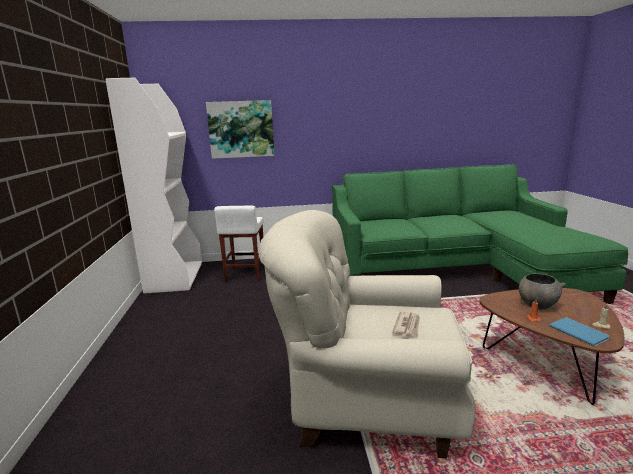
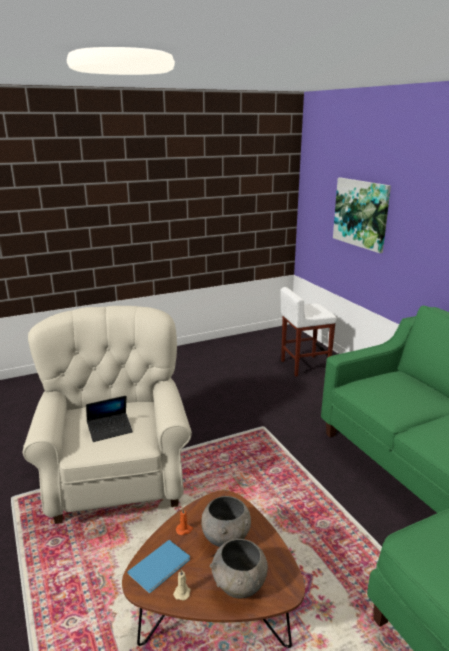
camera: 70 degrees right, 5 degrees up
(175, 277) = (272, 337): white bookcase -> none
(407, 326) = (110, 430): newspaper -> laptop
(583, 306) = (239, 586): none -> grey bowl

